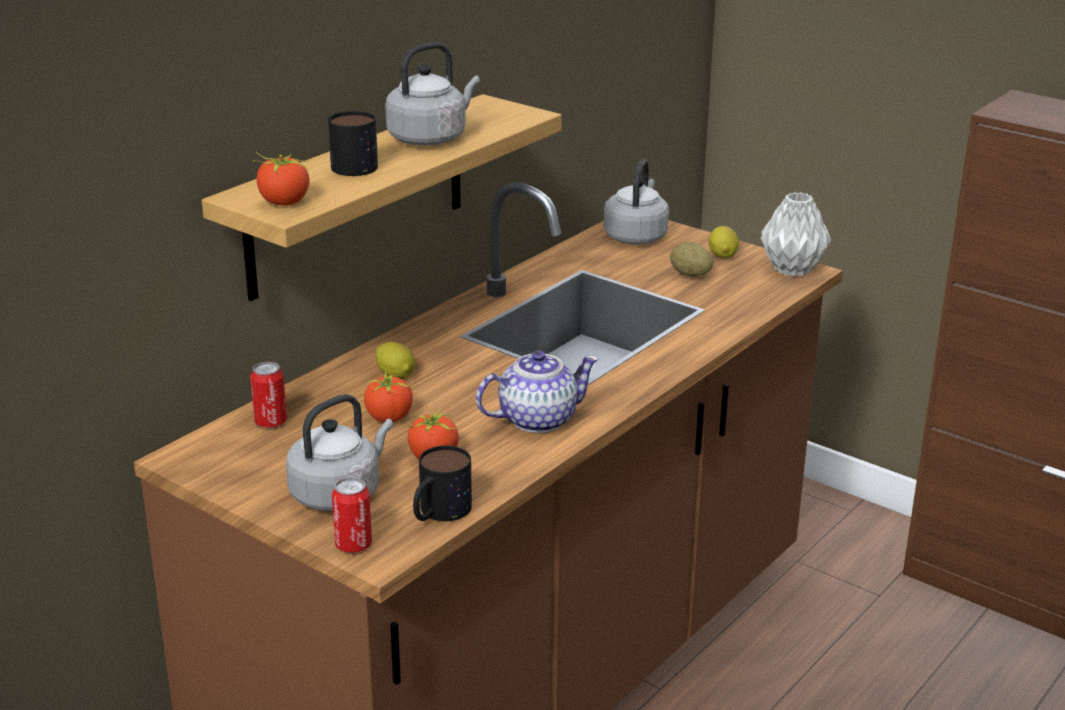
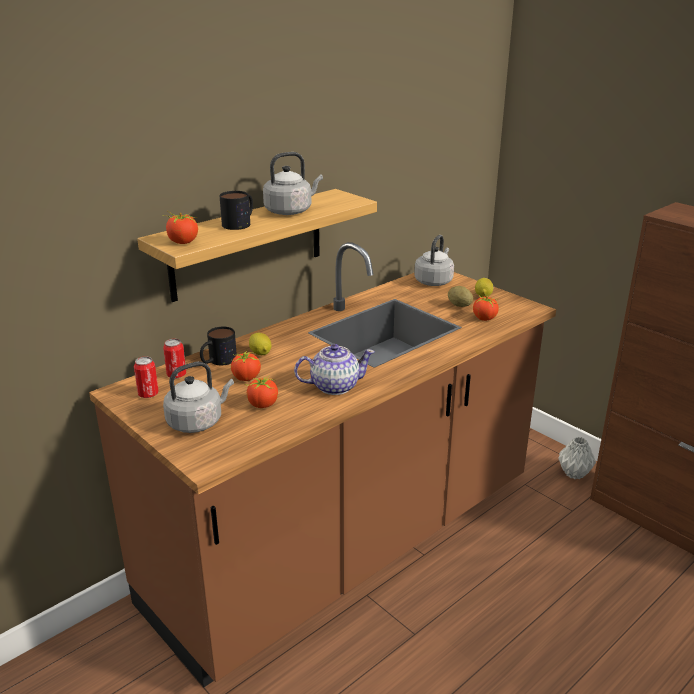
camera: 10 degrees right, 0 degrees up
(353, 545) = (192, 455): can -> can (148, 394)
(438, 513) = (252, 440): mug -> mug (217, 361)
(736, 293) = (484, 318): none -> tomato
(793, 269) = (524, 306): grey vase -> grey vase (574, 473)

